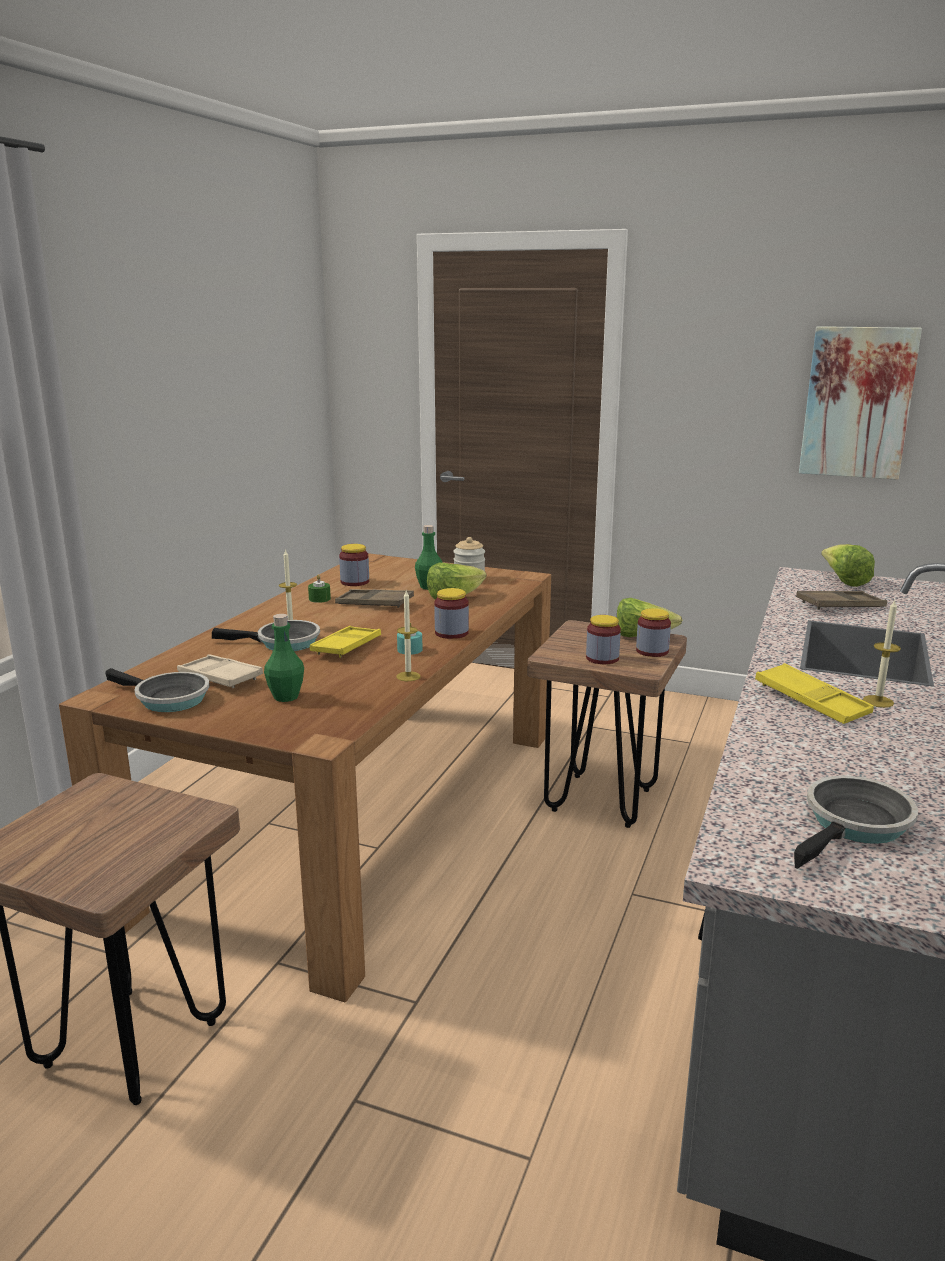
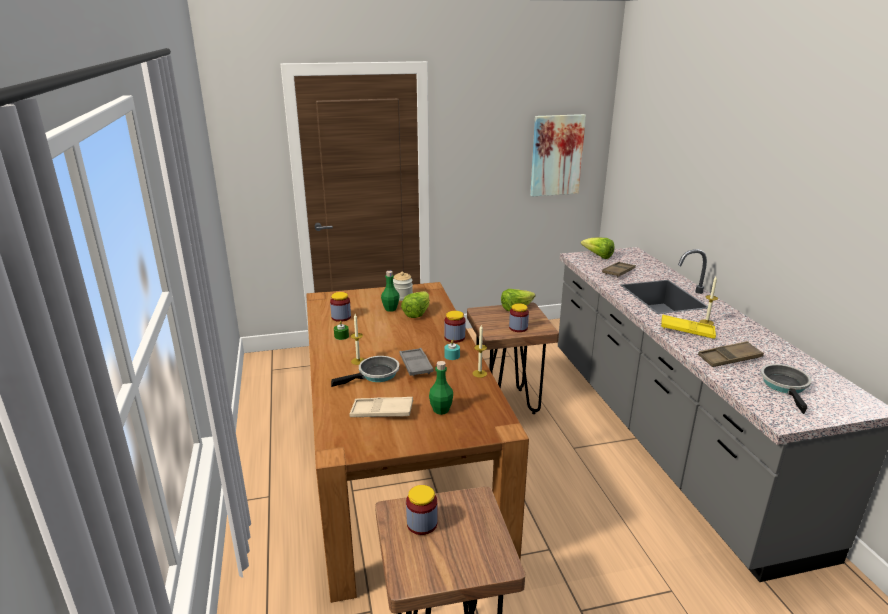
camera: 35 degrees left, 5 degrees up
(167, 699) = (379, 438): frying pan -> none
(346, 647) = (415, 365): yellow tray -> grey tray
(374, 603) = (380, 330): brown tray -> brown tray (729, 358)
(652, 651) = (533, 316): jar -> jar (422, 523)

